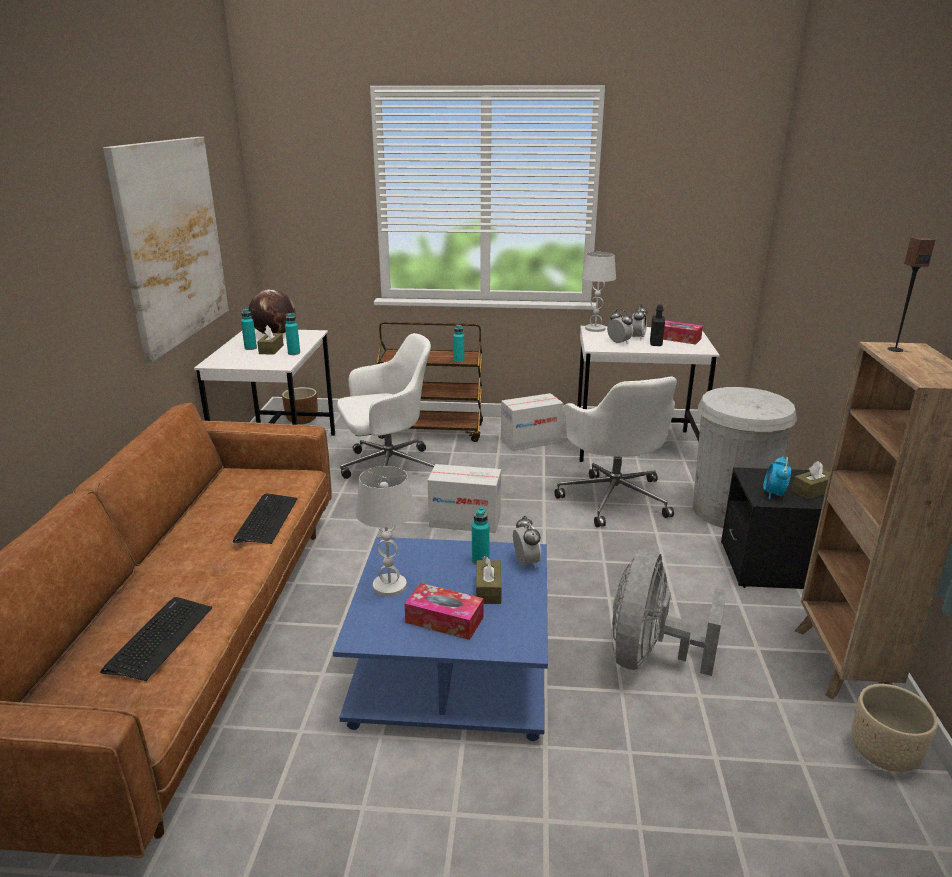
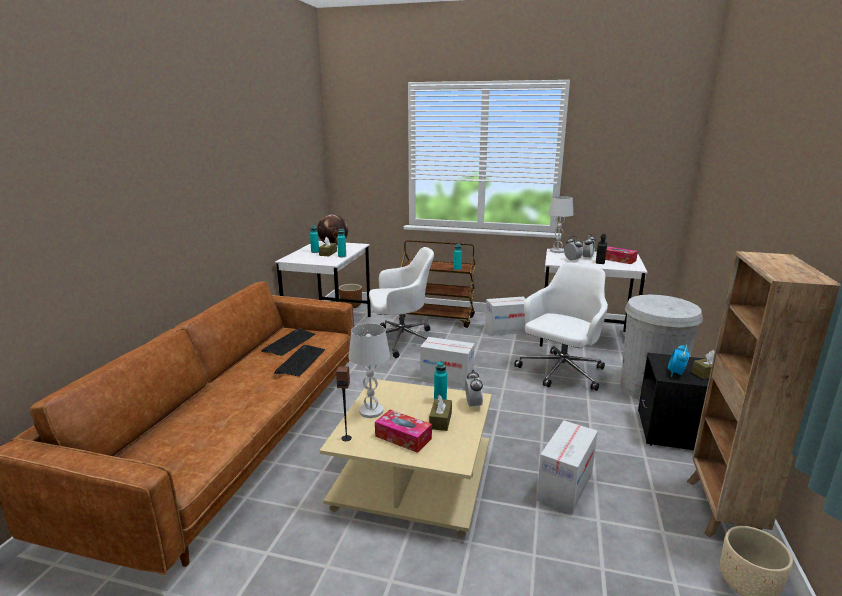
camera: 10 degrees right, 5 degrees down
(159, 638) = (208, 429): keyboard -> keyboard (289, 343)
(172, 242) = (266, 178): picture -> none
(450, 668) = (412, 477): blue coffee table -> beige coffee table
(614, 497) = (560, 372): white office chair -> white office chair turned 135 degrees counterclockwise
(650, 656) = (565, 487): grey fan -> cardboard box
(895, 349) = (764, 257): speaker -> speaker (346, 438)

